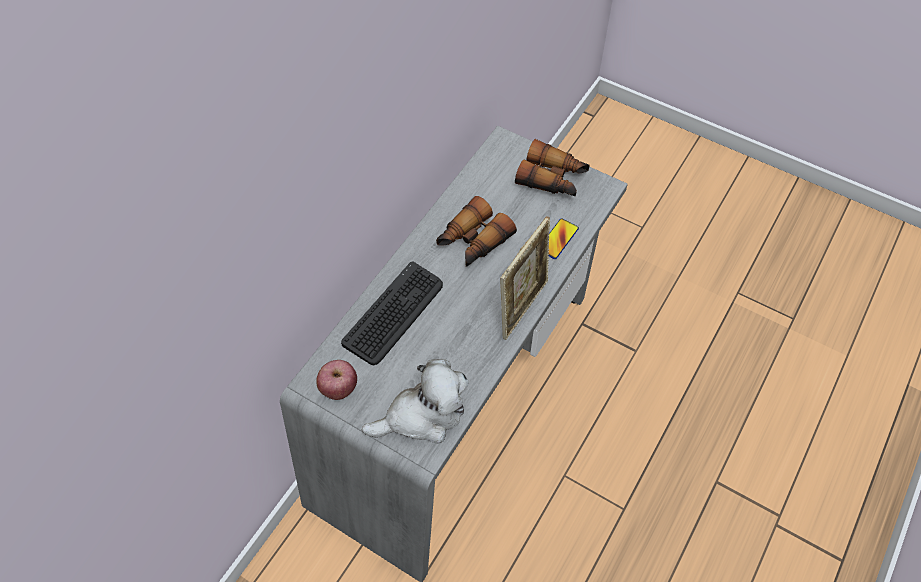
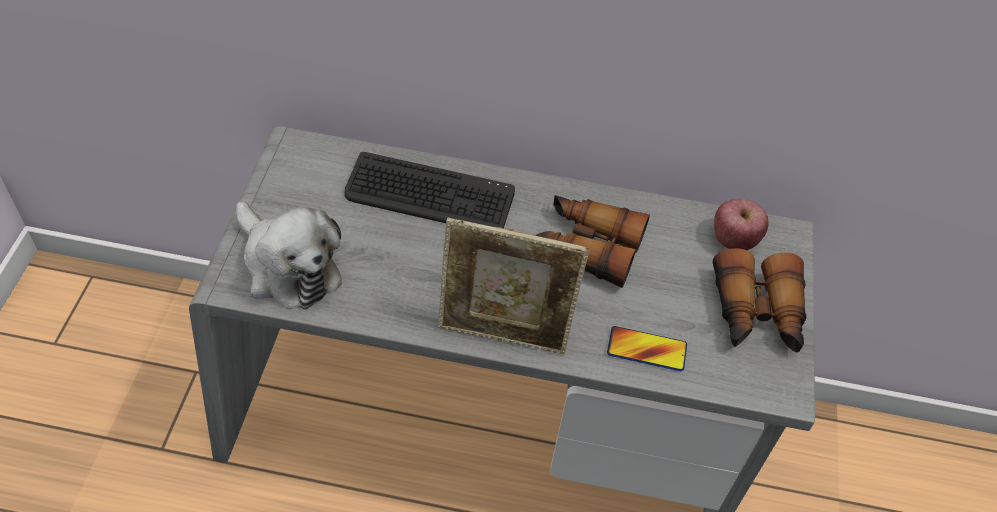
camera: 65 degrees right, 5 degrees down
(339, 388) = (300, 173): apple -> apple (734, 240)

